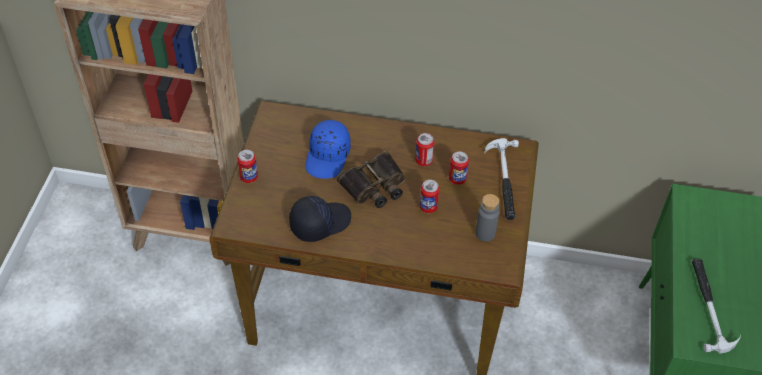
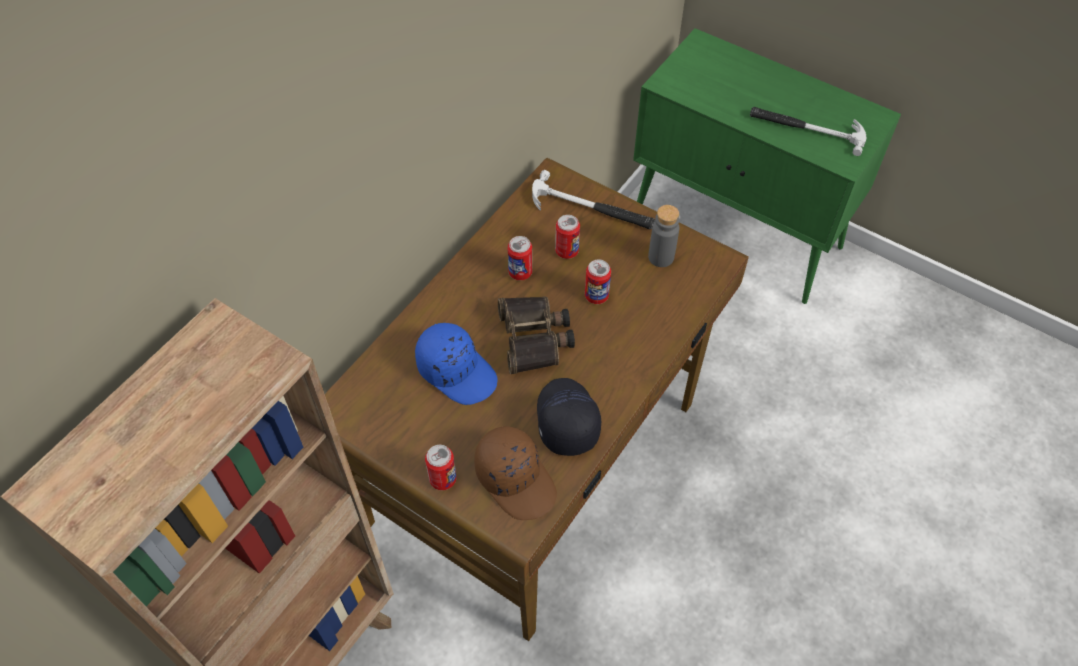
camera: 65 degrees left, 5 degrees up
(265, 212) = (516, 479): none -> brown cap

